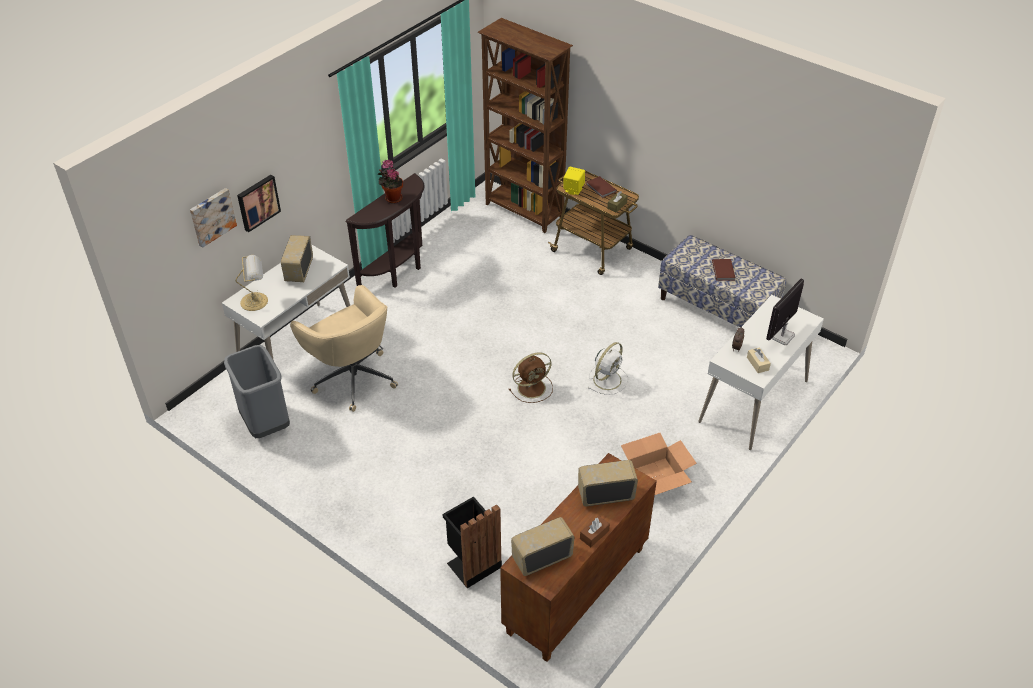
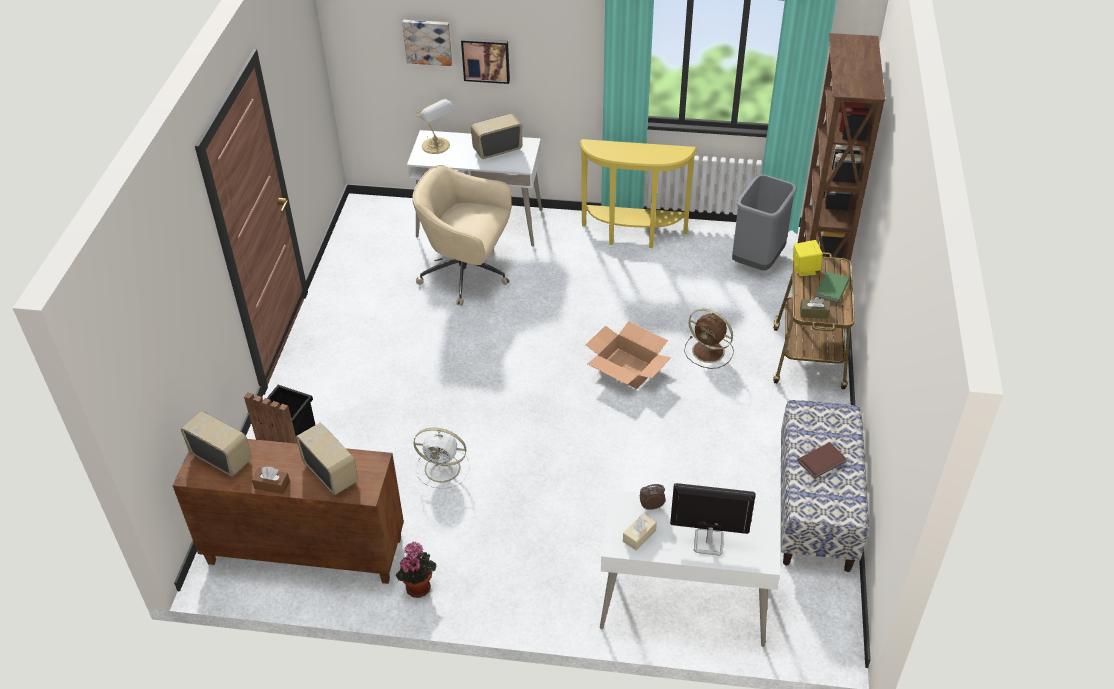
camera: 60 degrees right, 0 degrees up
(266, 423) = (372, 251): grey trash can -> grey trash can (758, 260)
(353, 377) = (467, 275): beige office chair -> beige office chair turned 90 degrees clockwise
(392, 198) = (641, 151): potted plant -> potted plant (418, 585)
(398, 271) = (633, 236): brown console table -> yellow console table
(532, 387) = (552, 402): brown fan -> brown fan (709, 352)
(600, 188) = (831, 288): brown book -> green book
(608, 379) = (613, 456): white fan -> white fan (444, 469)
(654, 477) = (496, 554): cardboard box -> cardboard box (627, 368)

